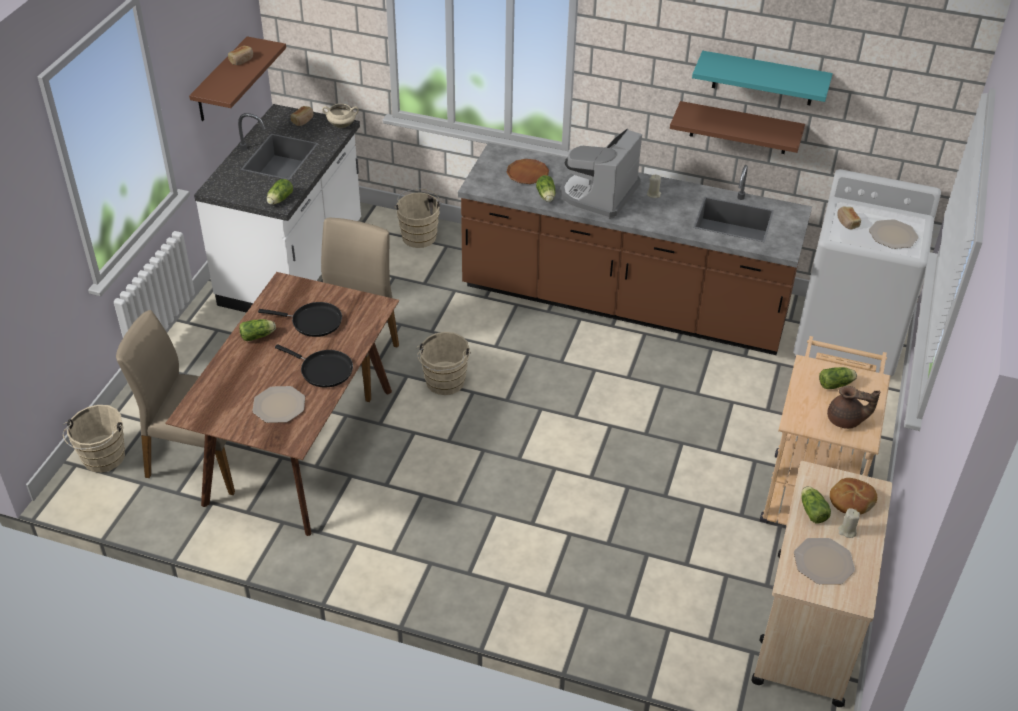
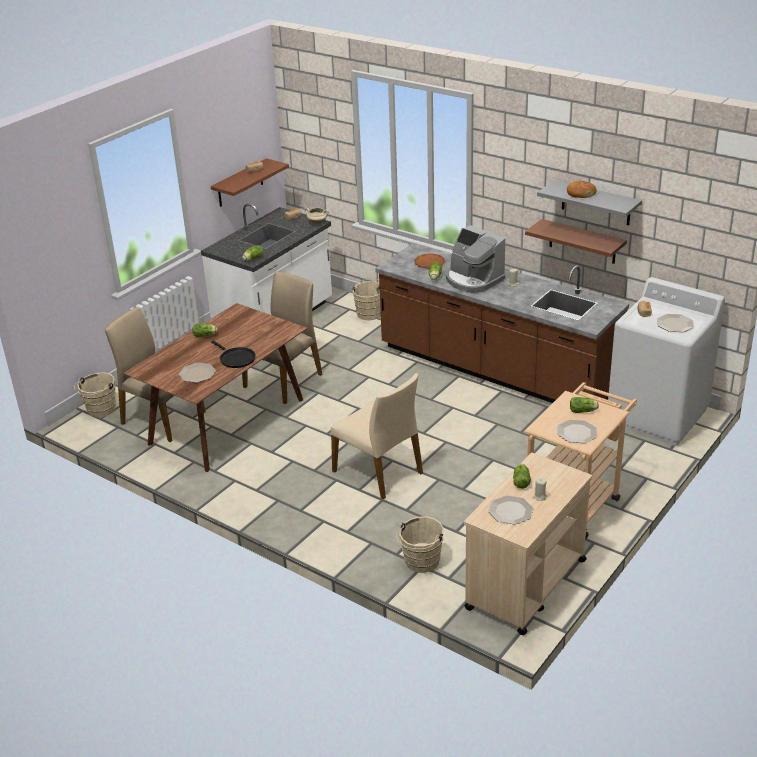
camera: 20 degrees right, 10 degrees down
(313, 322) = (244, 332): black frying pan -> none
(444, 384) = (341, 401): beige bucket -> beige bucket (420, 562)
(545, 489) = (379, 472): none -> beige chair
(599, 194) = (473, 280): coffee machine -> coffee machine turned 90 degrees counterclockwise
(763, 78) = (596, 203): turquoise shelf -> grey shelf
(846, 420) = (577, 432): brown teapot -> plate
(851, 501) = (553, 480): bread -> bread (580, 194)

